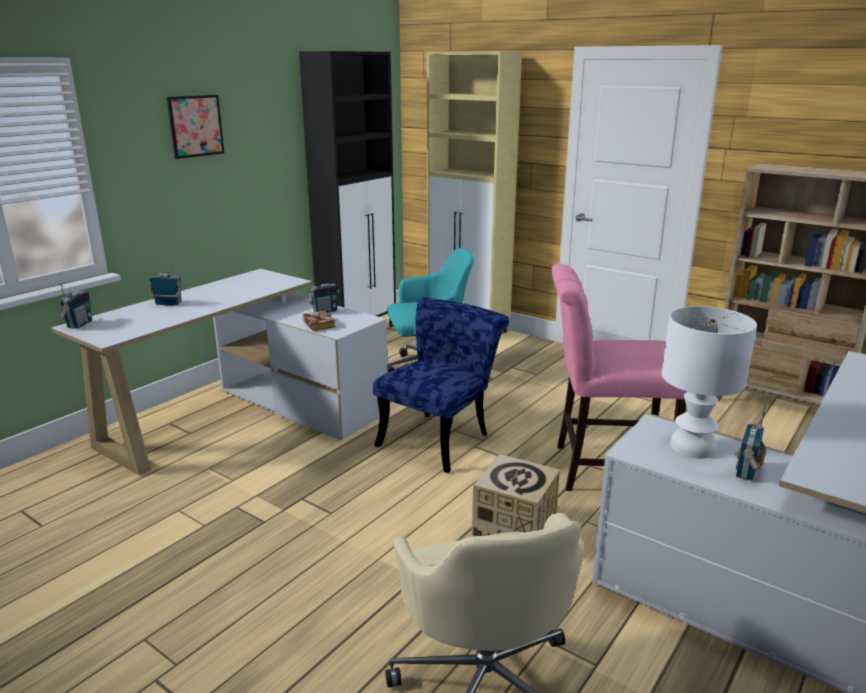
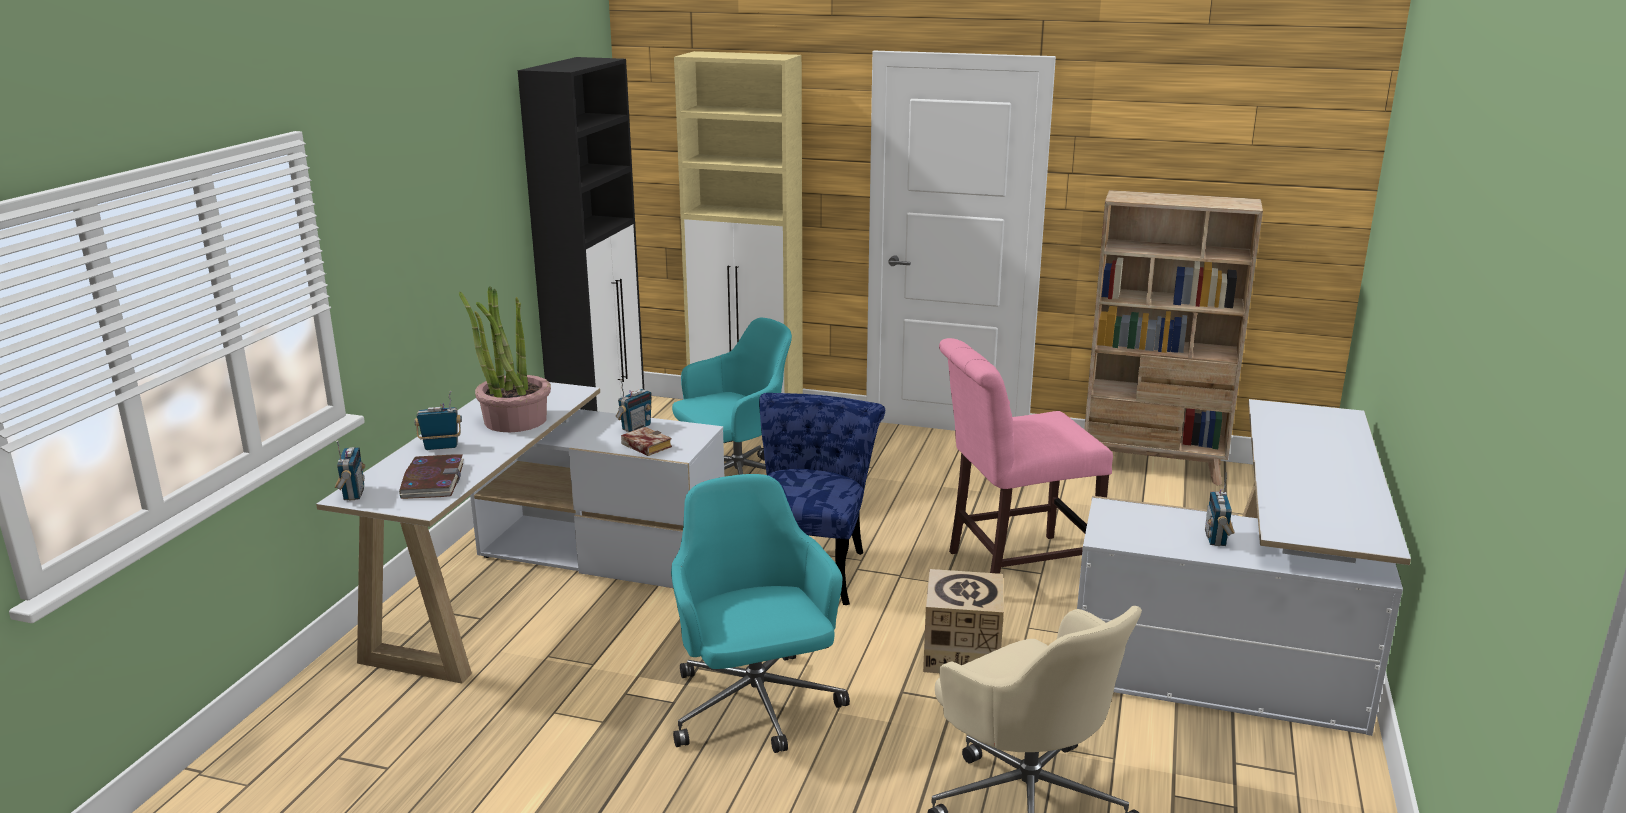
camera: 20 degrees left, 0 degrees up
(136, 323) = (432, 480): none -> book
(195, 126) = (422, 194): picture -> none
(233, 293) = (515, 420): none -> potted plant
(319, 540) = (755, 707): none -> turquoise office chair
(691, 447) = (1155, 523): white table lamp -> none

